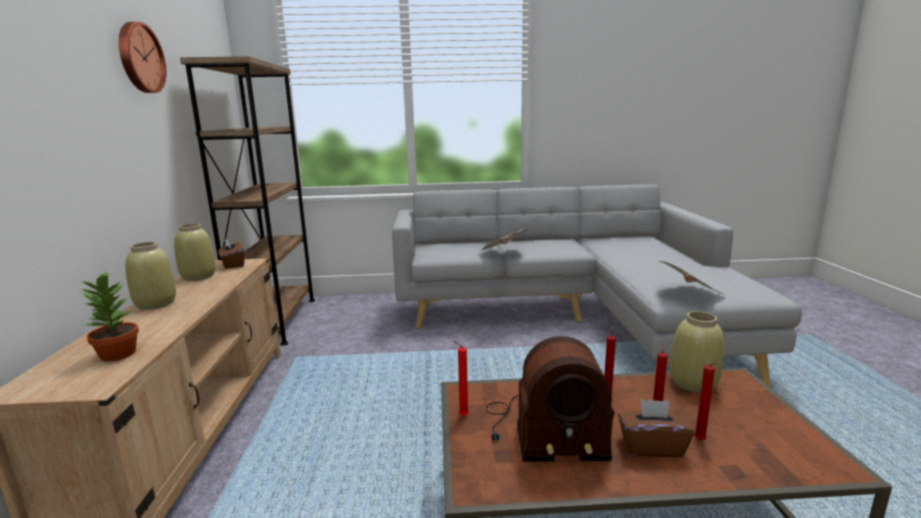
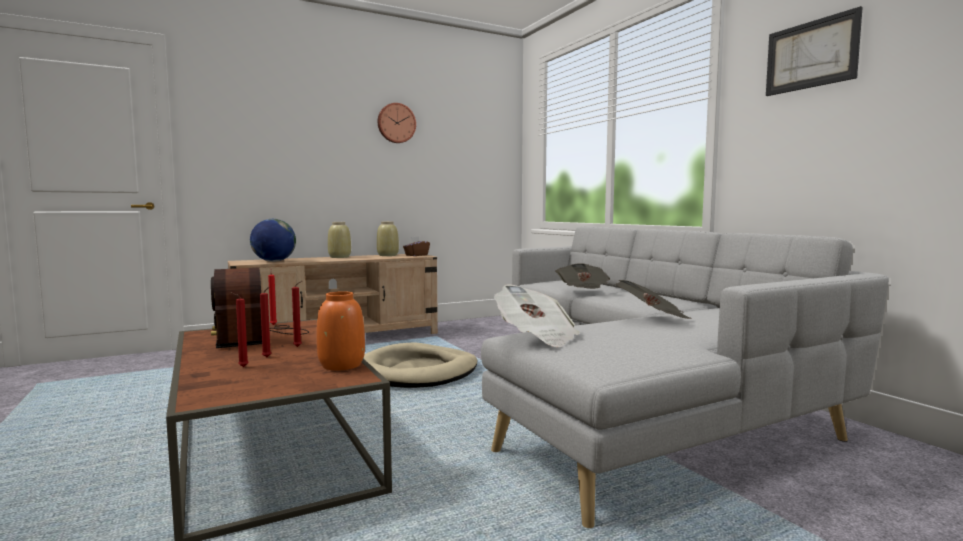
camera: 65 degrees right, 10 degrees down
(117, 354) = (274, 261): potted plant -> globe
(277, 321) = (485, 323): brown bookcase -> none
(425, 392) = (417, 371): none -> beige dog bed
(601, 62) = (811, 55): none -> picture
(632, 258) = (653, 319): none -> newspaper
(651, 446) = (236, 357): brown tissue box -> none
(694, 383) = (341, 365): beige vase -> orange vase

